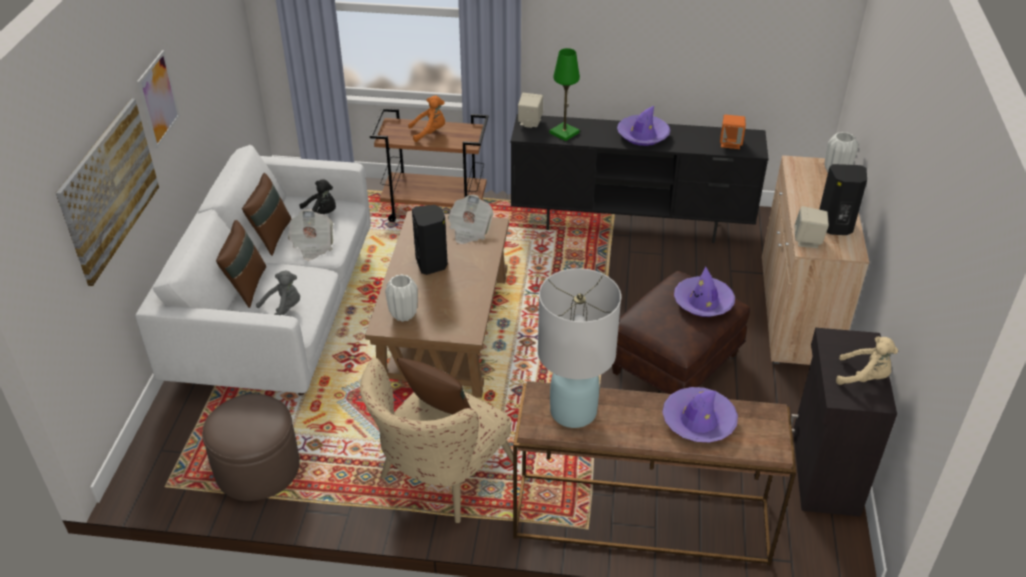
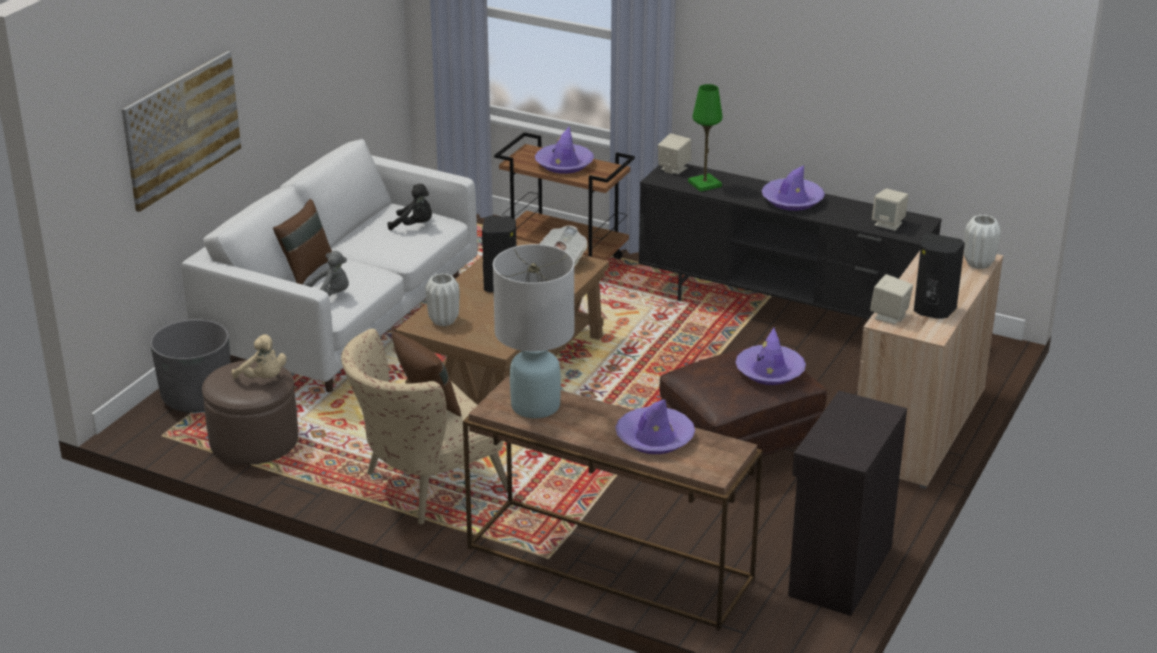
camera: 20 degrees right, 10 degrees down
(158, 99) = (261, 62): picture -> none
(179, 432) = (197, 397): none -> grey planter
(271, 236) = (354, 234): brown pillow -> none
(312, 245) = (391, 249): newspaper -> none
(429, 132) = (564, 164): orange plush toy -> purple hat
(730, 143) = (889, 224): orange speaker -> beige speaker
(864, 377) = (856, 438): beige plush toy -> beige plush toy (263, 379)

